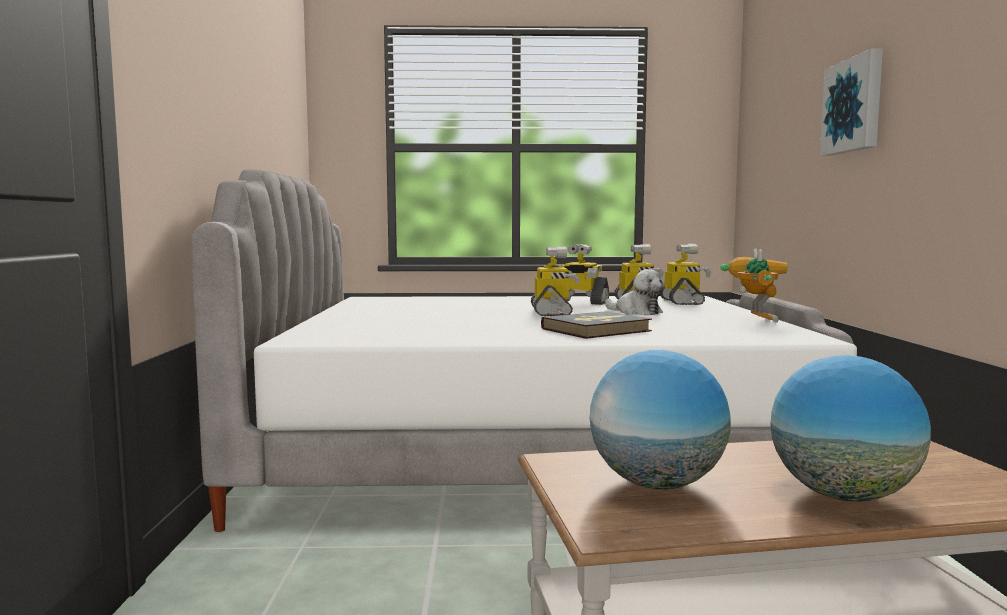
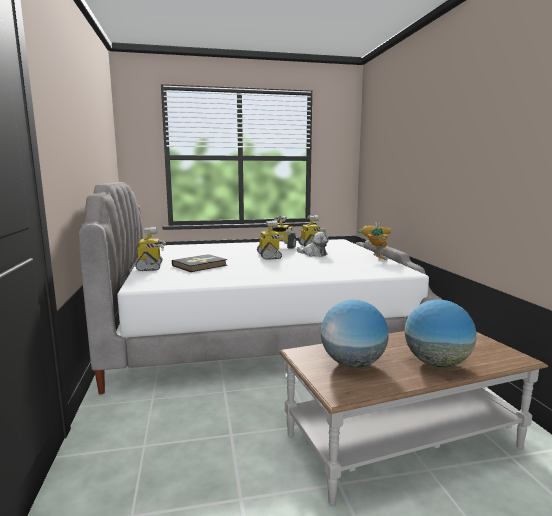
camera: 10 degrees left, 5 degrees up
(596, 330) = (299, 270): book -> book (200, 265)
(682, 302) = (334, 245): toy robot -> toy robot (150, 267)
(854, 105) = (425, 149): picture -> none

